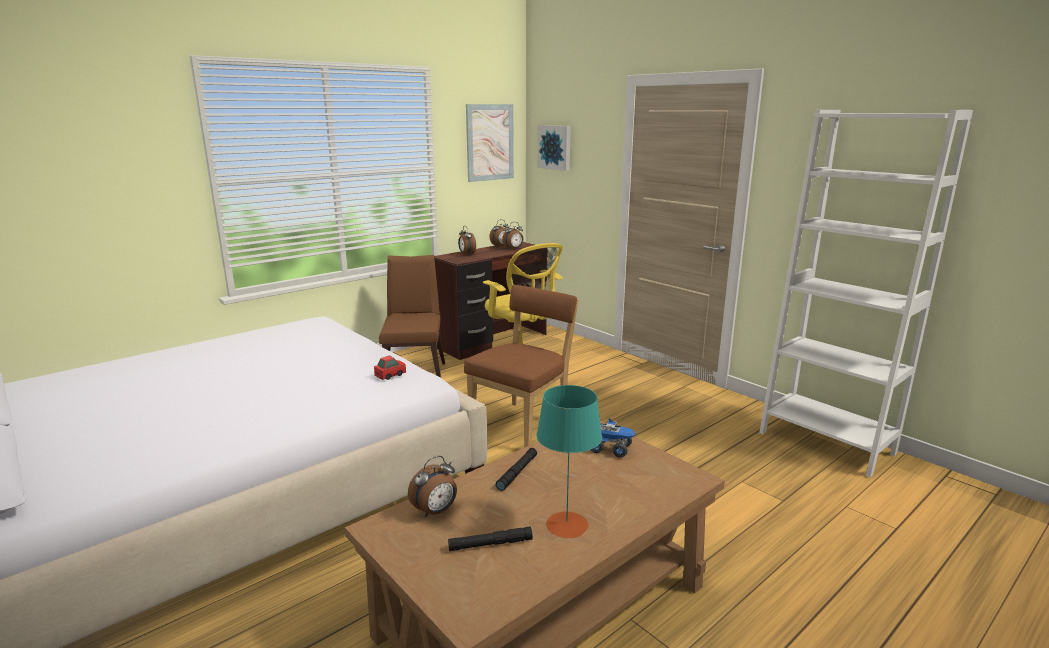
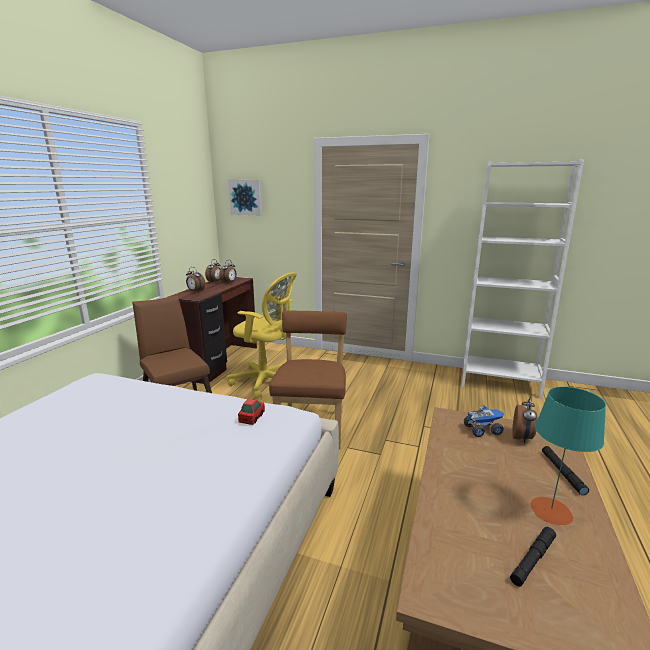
camera: 30 degrees left, 0 degrees up
(435, 511) = (449, 547): alarm clock -> alarm clock (522, 438)
(490, 142) = (191, 194): picture -> none
(517, 472) = (454, 476): black flashlight -> black flashlight (562, 472)

